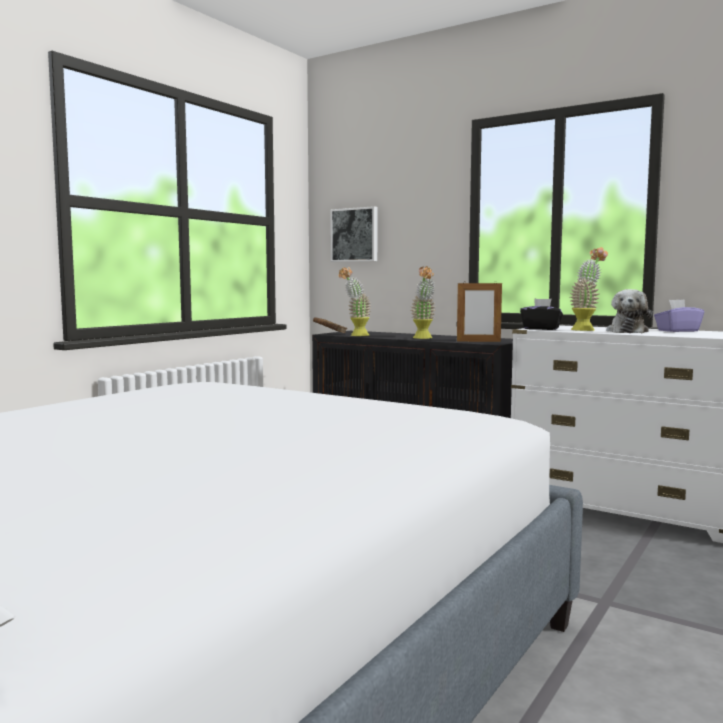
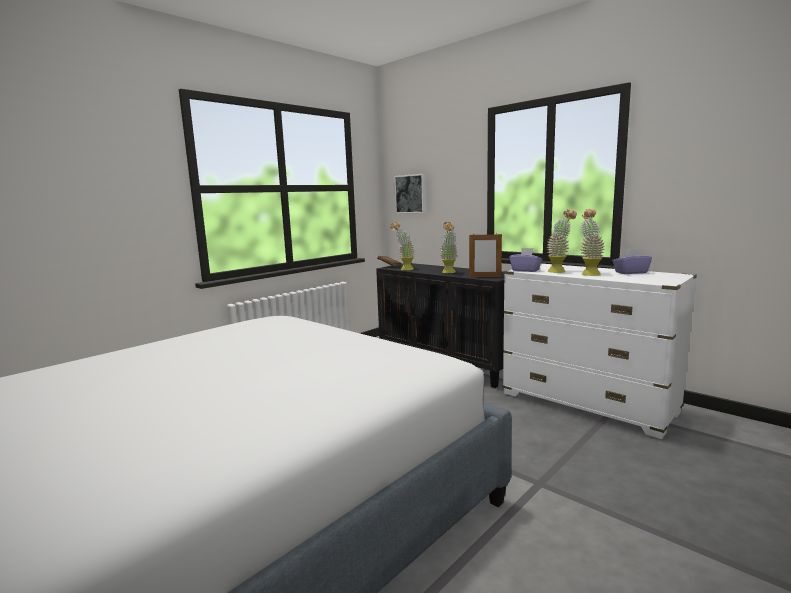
camera: 10 degrees right, 5 degrees up
(541, 329) = (525, 270): black tissue box -> purple tissue box
(627, 331) = (589, 274): plush toy -> potted plant

